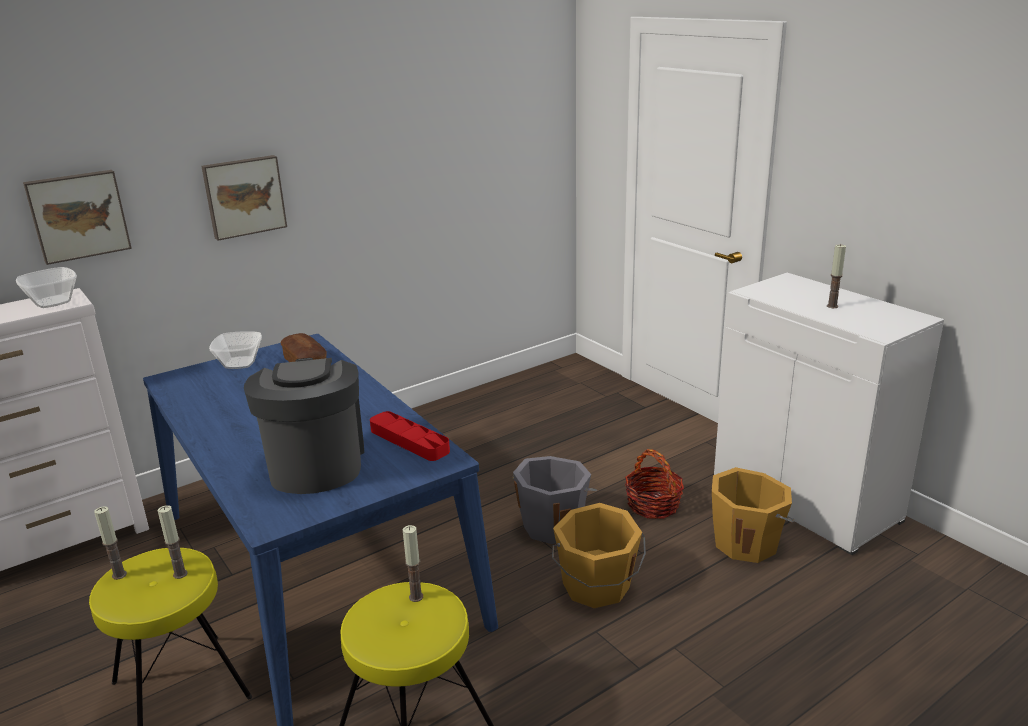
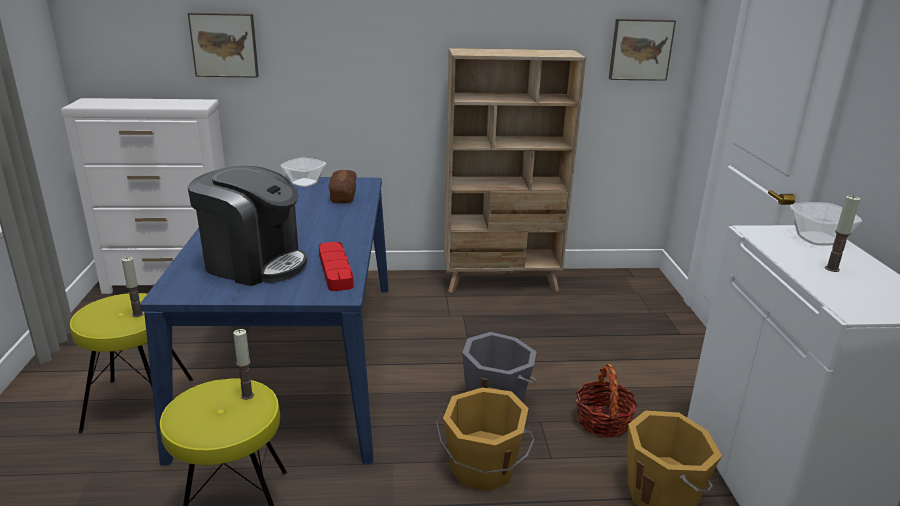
camera: 30 degrees right, 0 degrees up
(52, 302) = (188, 104): bowl -> bowl (817, 239)
(119, 575) = (108, 301): candle -> none
(244, 196) = (353, 54): picture -> picture (640, 49)
(315, 463) = (254, 263): coffee machine -> coffee machine turned 90 degrees clockwise
(448, 412) = (501, 281): none -> beige bookcase

